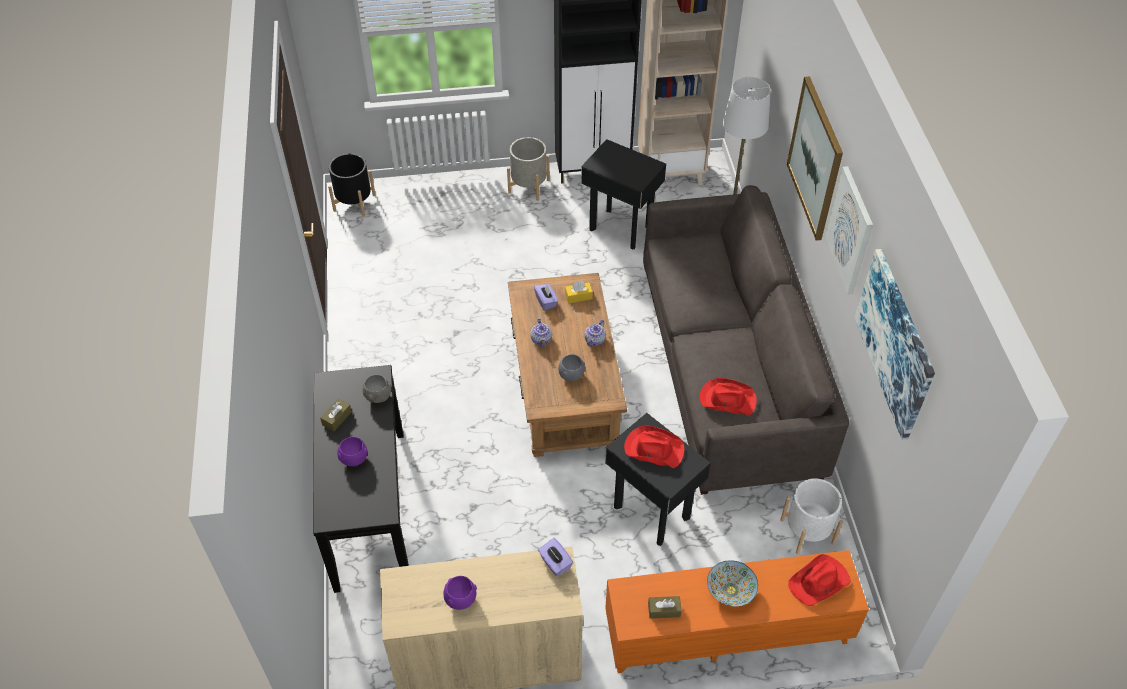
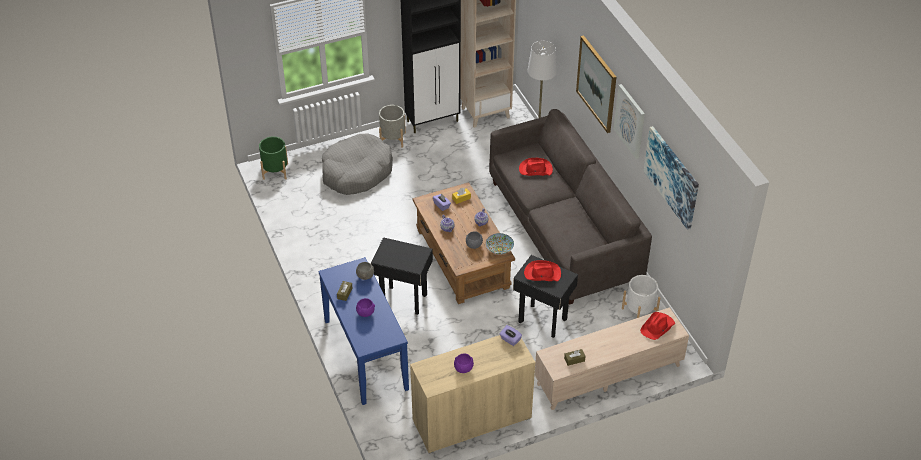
camera: 15 degrees left, 5 degrees down
(354, 202) = (275, 171): black planter -> green planter
(369, 508) = (365, 354): black console table -> blue console table
(462, 225) = (356, 172): none -> grey dog bed
(620, 228) = (464, 155): black side table -> black side table (403, 300)
(727, 399) = (574, 239): red hat -> red hat (535, 169)
(727, 632) = (608, 375): orange tv stand -> beige tv stand
(730, 590) = (609, 341): bowl -> bowl (499, 249)

